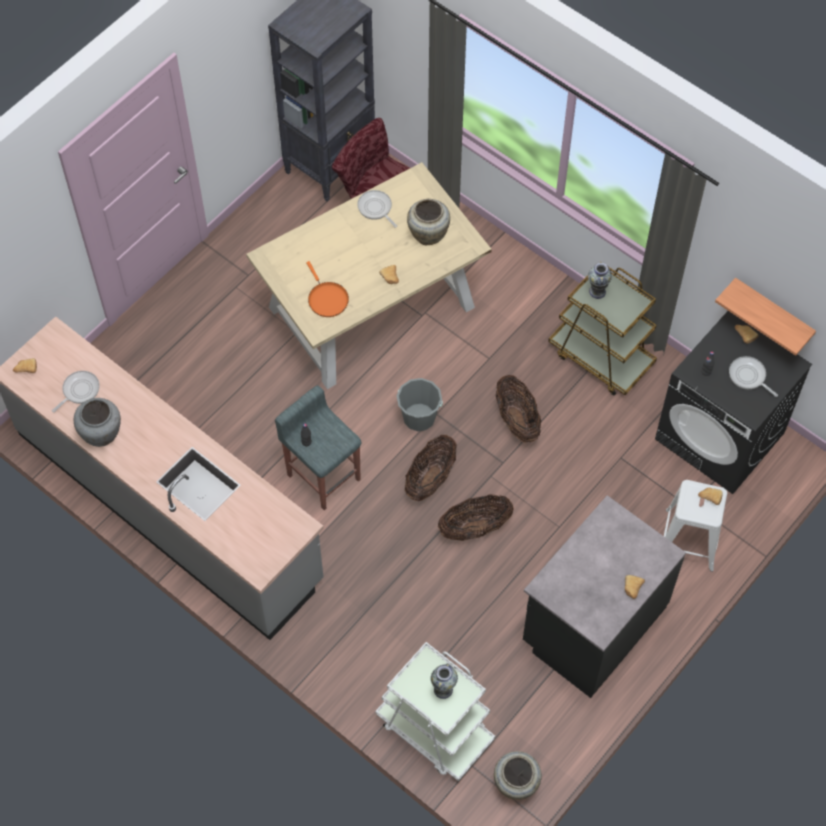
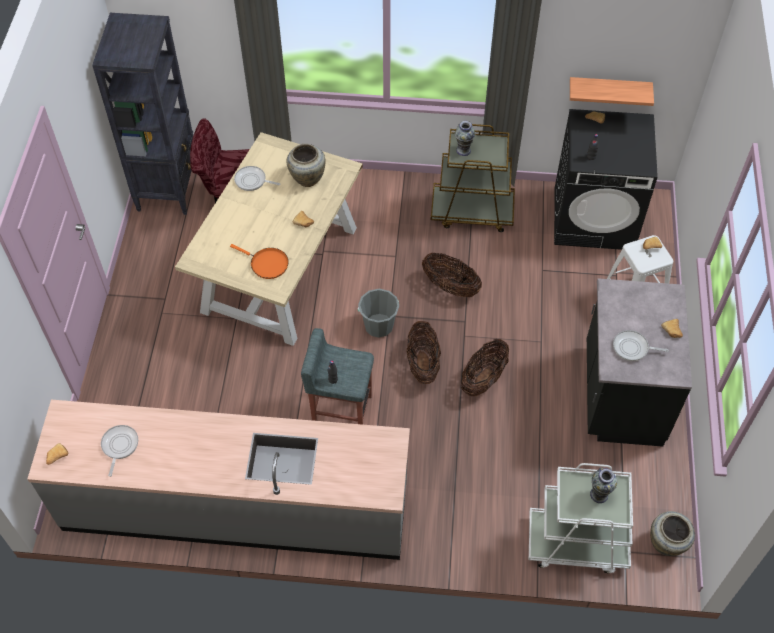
camera: 35 degrees left, 5 degrees down
(102, 434) = (167, 468): grey vase -> none
(748, 376) = (621, 144): frying pan -> frying pan (632, 348)

